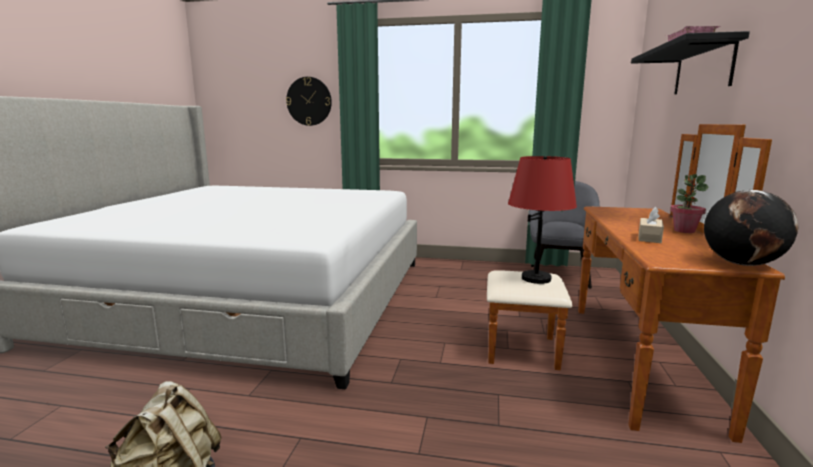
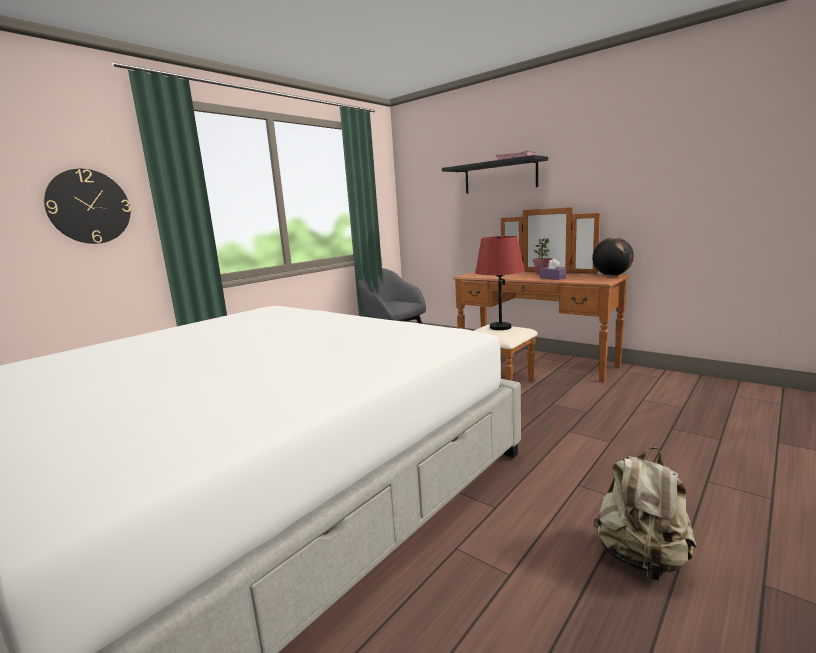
camera: 60 degrees left, 0 degrees up
(649, 238) = (552, 278): beige tissue box -> purple tissue box

